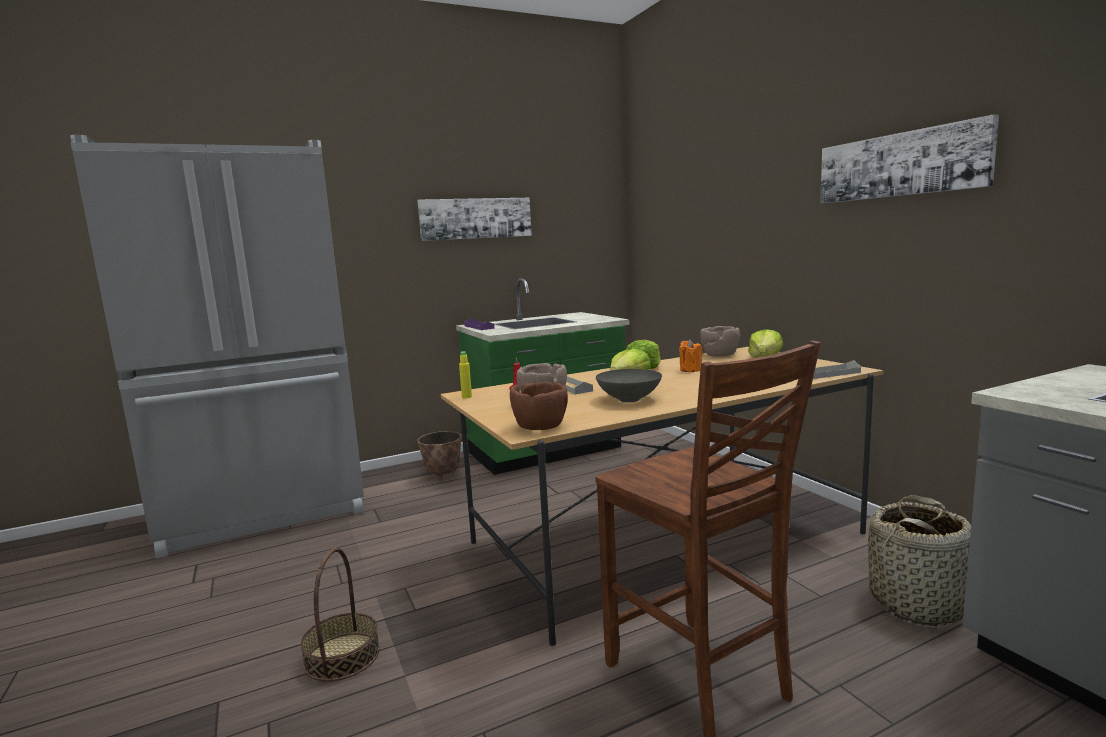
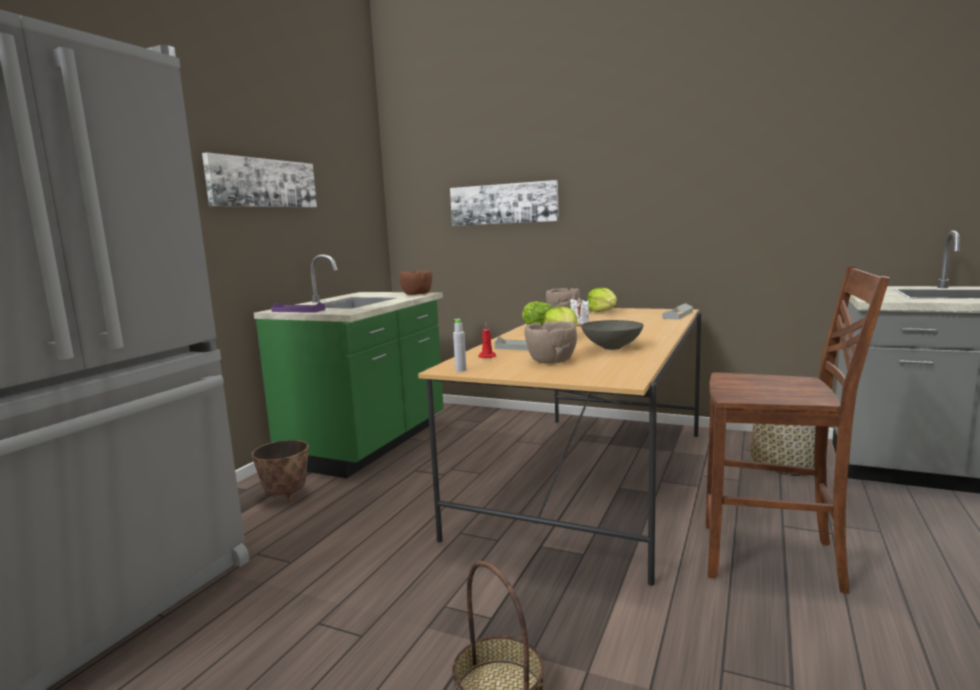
camera: 40 degrees left, 0 degrees up
(466, 397) = (460, 370): yellow bottle -> grey bottle
(540, 427) = (620, 375): brown bowl -> brown bowl (417, 294)
(690, 370) = (579, 324): orange candle -> white candle
(900, 165) = (698, 155): picture -> picture (503, 204)

